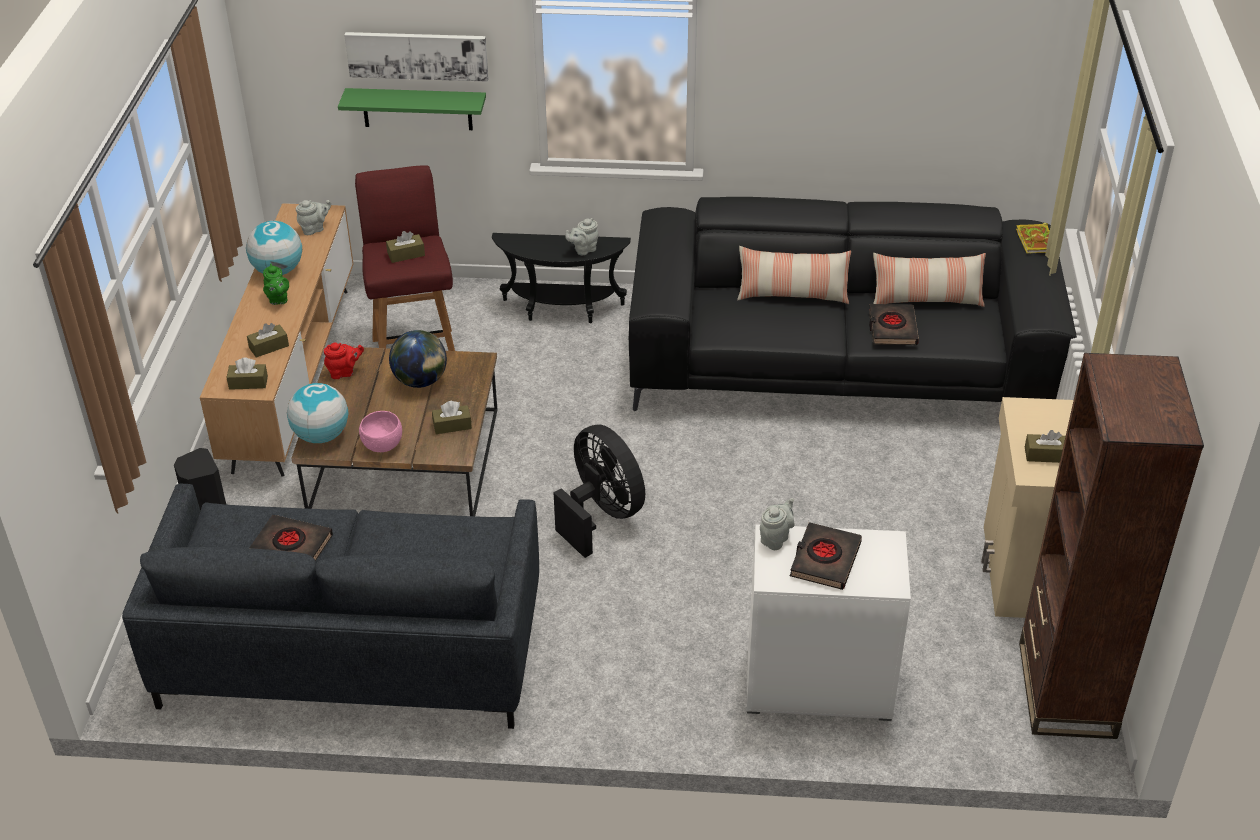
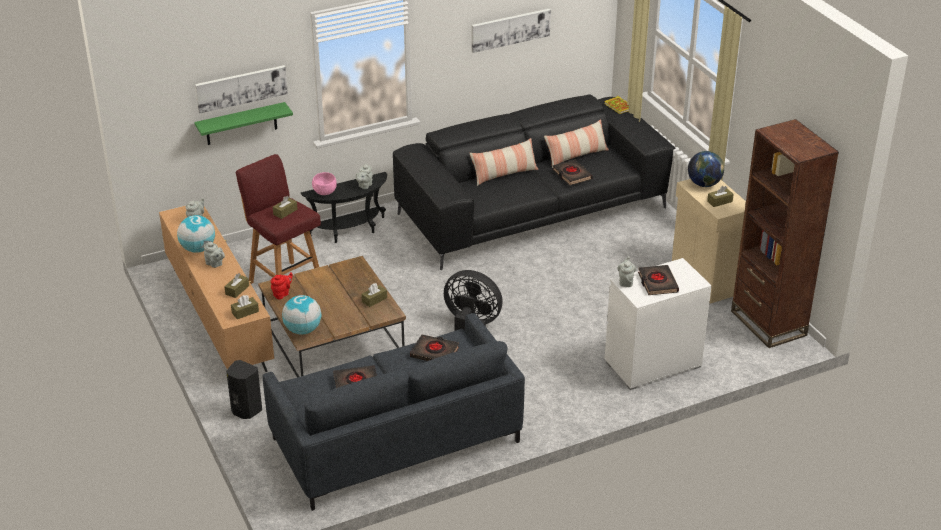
camera: 30 degrees left, 5 degrees down
(278, 300) = (215, 264): green teapot -> grey teapot
(382, 445) = (344, 323): pink bowl -> pink bowl (324, 192)
(420, 381) = (333, 284): globe -> globe (704, 184)
(436, 542) = (435, 353): none -> black book
(876, 68) = (510, 29): none -> picture

